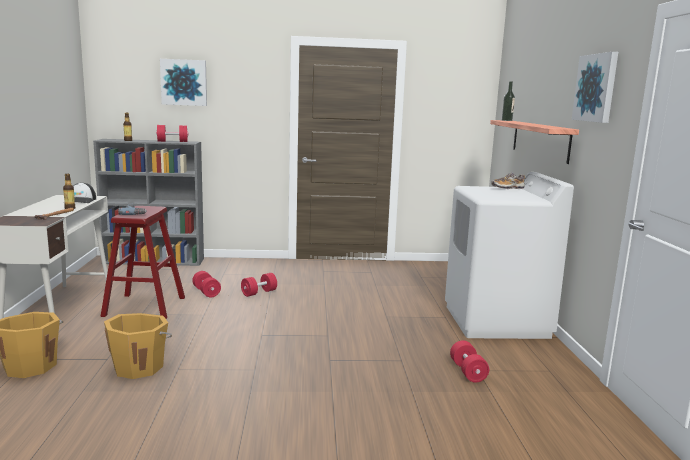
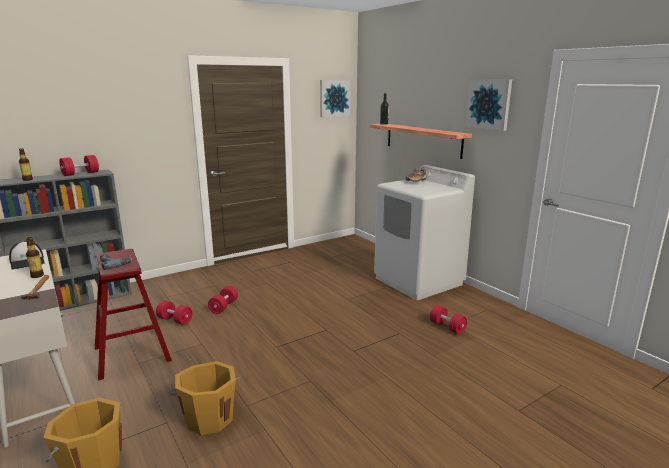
camera: 30 degrees left, 5 degrees up
(184, 82) = (79, 108): picture -> picture (335, 98)

